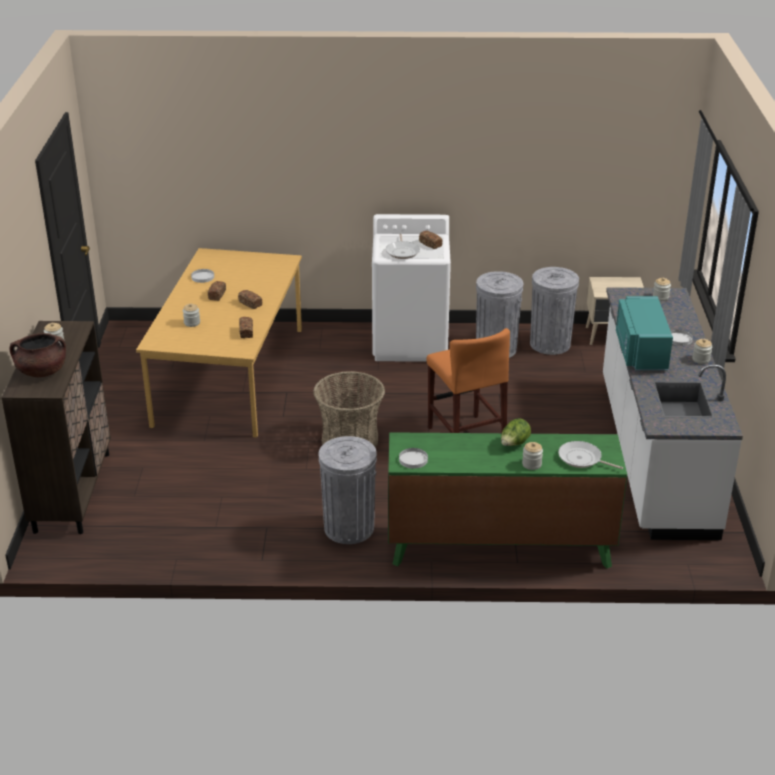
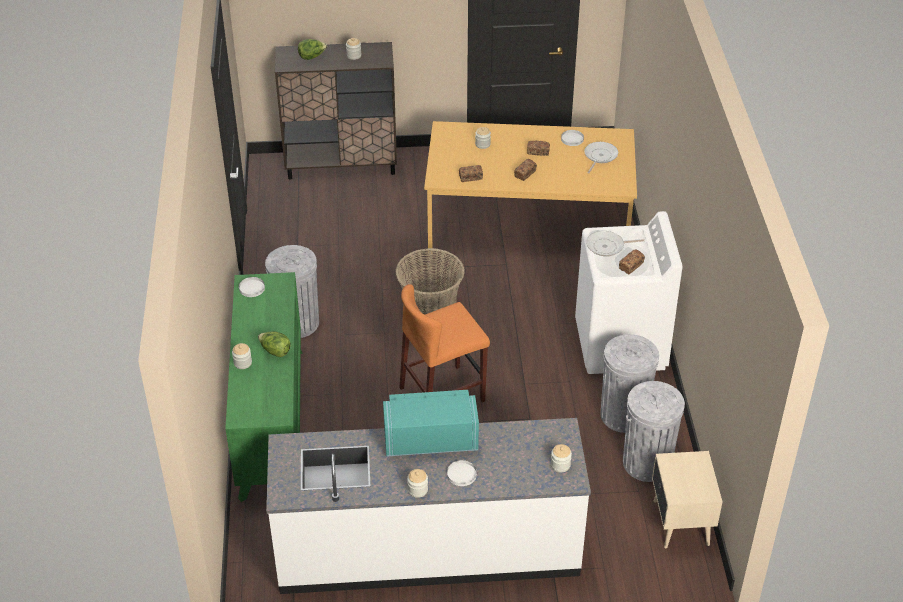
camera: 85 degrees right, 10 degrees up
(42, 371) = (312, 57): brown cooking pot -> lettuce
(582, 459) = (250, 397): frying pan -> frying pan (599, 156)

